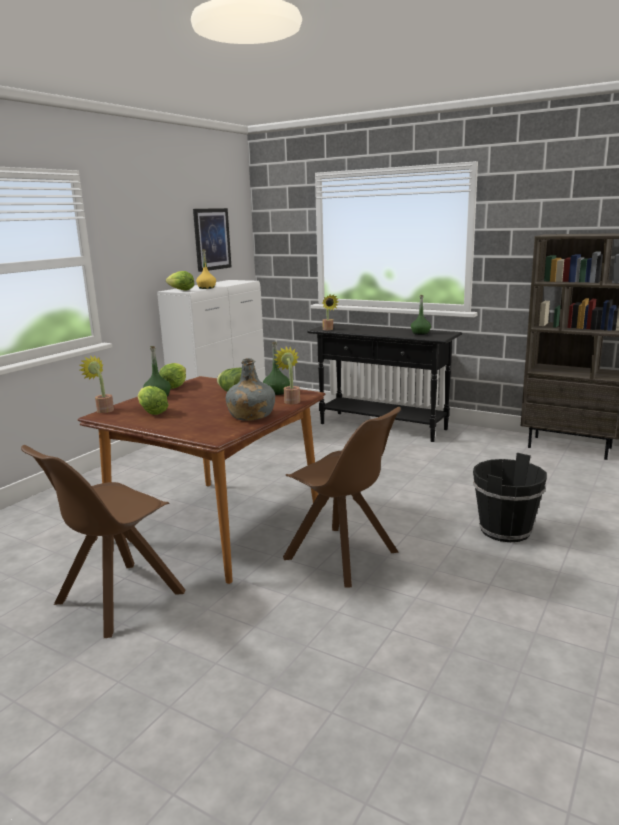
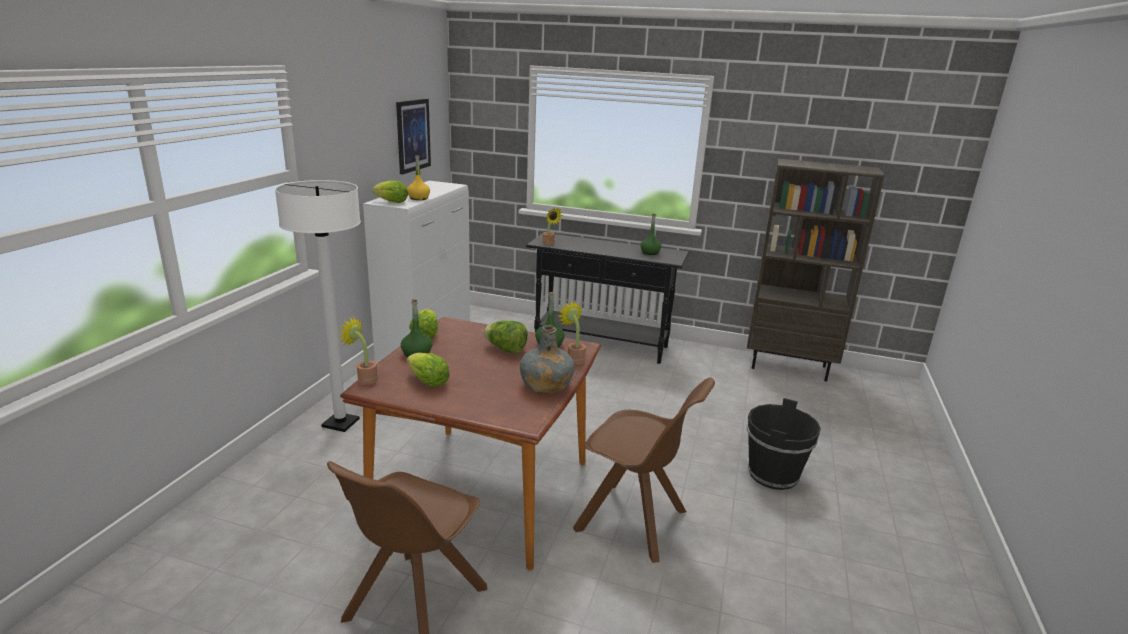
camera: 15 degrees left, 5 degrees up
(123, 475) = (340, 423): none -> white floor lamp

